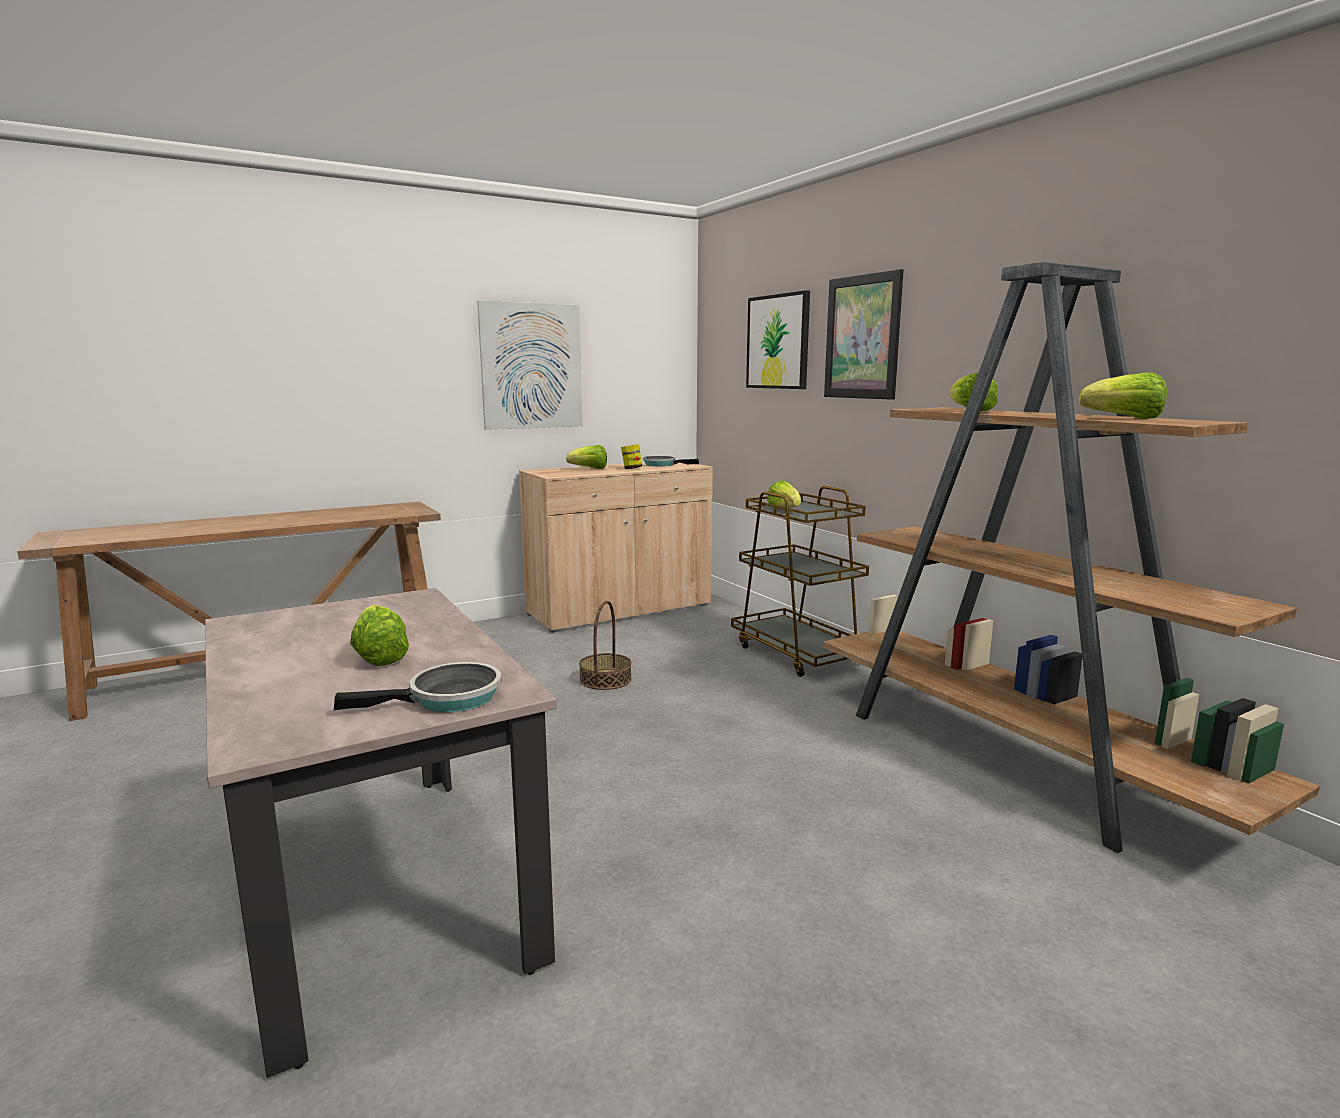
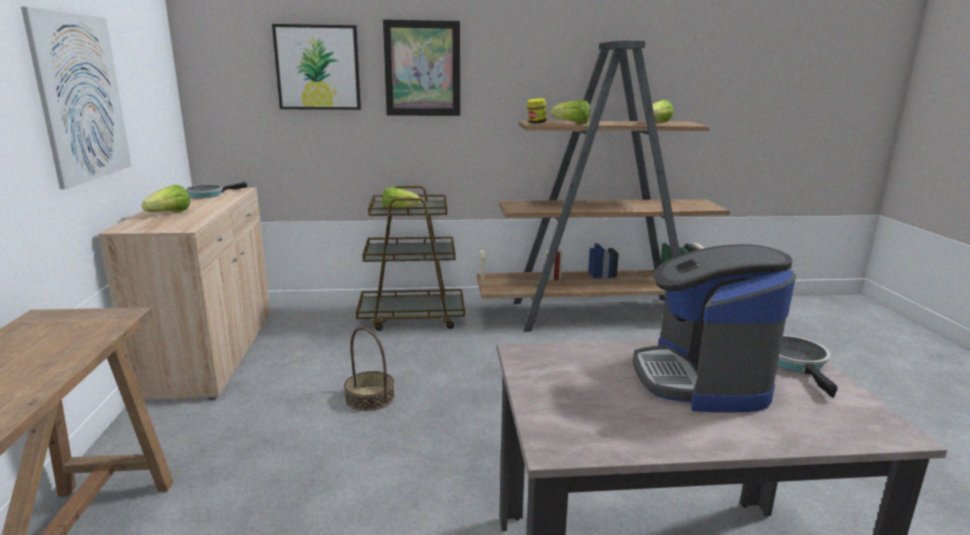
camera: 65 degrees left, 5 degrees up
(380, 656) = (701, 379): lettuce -> coffee machine
(631, 469) = (208, 204): jar -> jar (536, 123)

